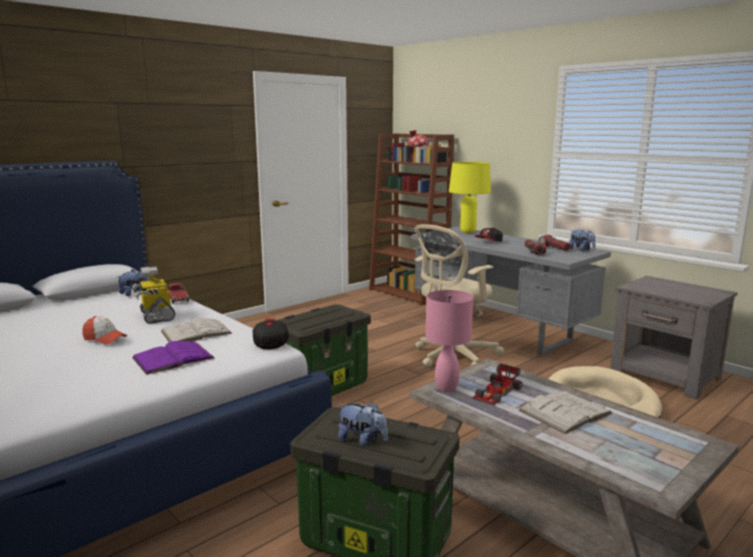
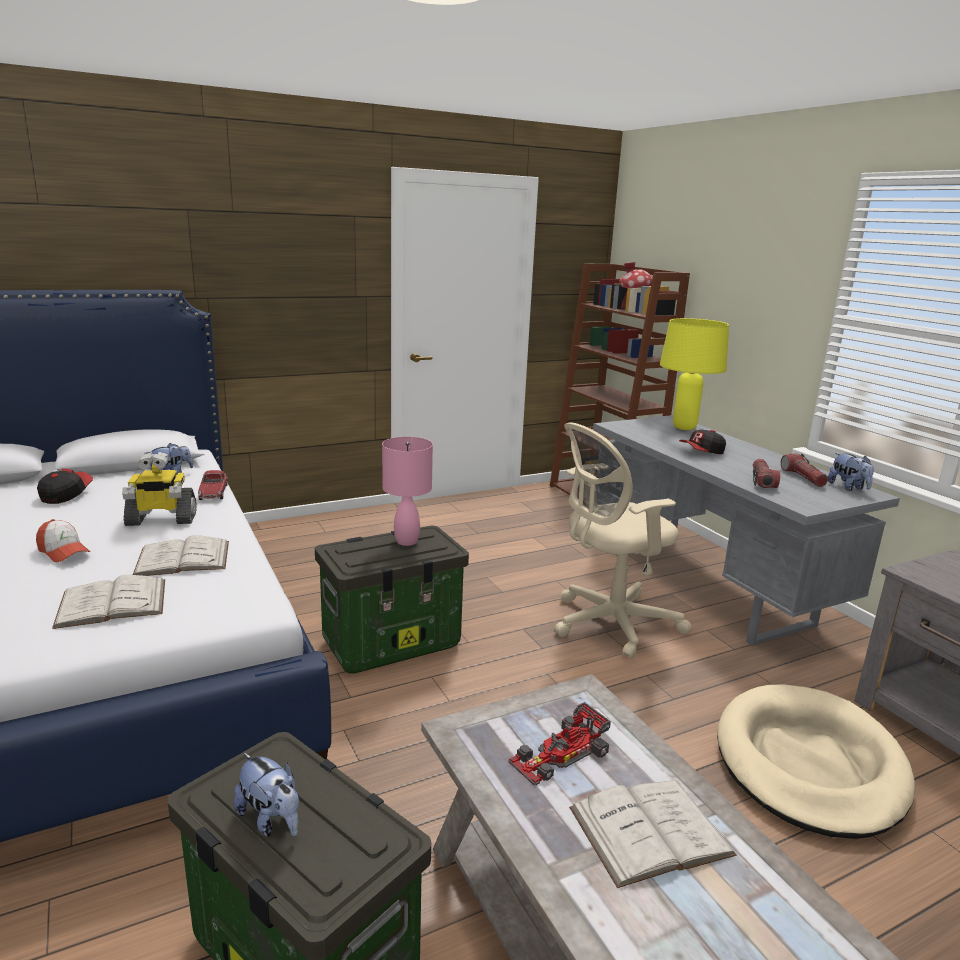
camera: 15 degrees right, 5 degrees up
(156, 316) = (161, 519): toy robot -> toy robot turned 90 degrees counterclockwise
(173, 358) = (112, 603): purple book -> white book
(271, 341) = (264, 593): cap -> cap (66, 495)
(445, 387) = (483, 725): pink table lamp -> pink table lamp (406, 541)

